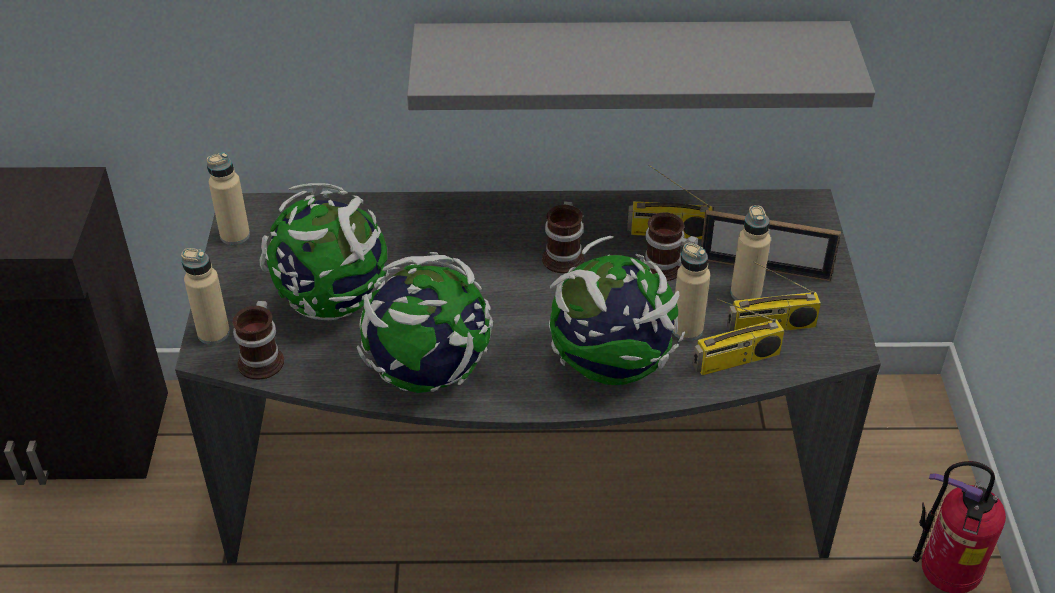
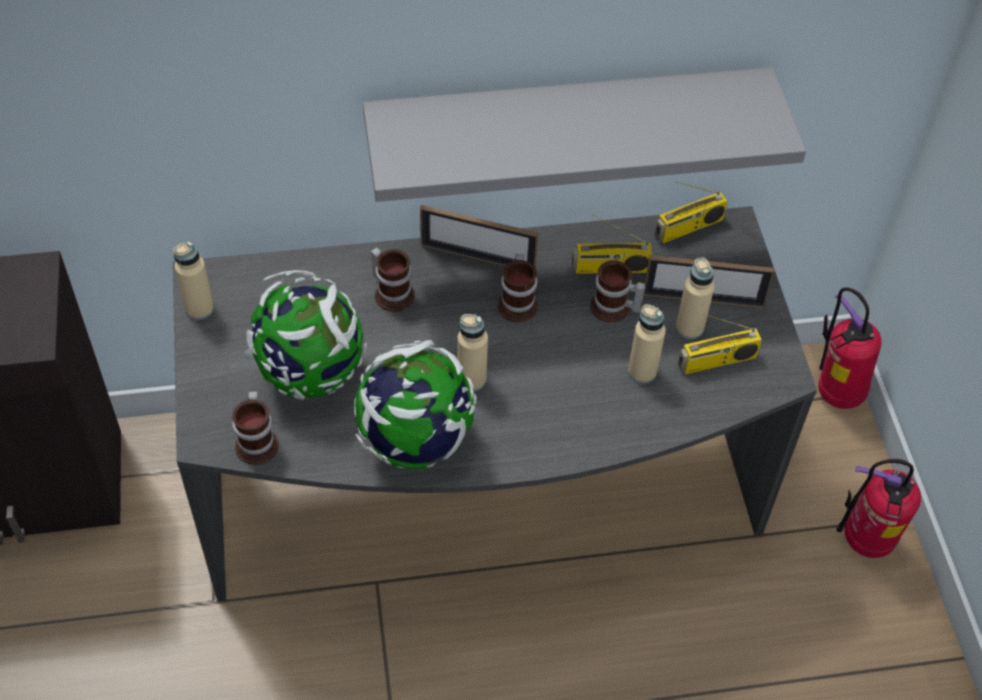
camera: 10 degrees left, 10 degrees up
(213, 333) = (204, 419): beige bottle -> beige bottle (471, 379)
(435, 236) = (393, 292): none -> mug
(530, 212) = (477, 257): none -> picture frame
(612, 366) = (580, 417): globe -> none
(736, 361) = (690, 400): radio -> radio (688, 228)
(924, 424) = (834, 393): none -> fire extinguisher

